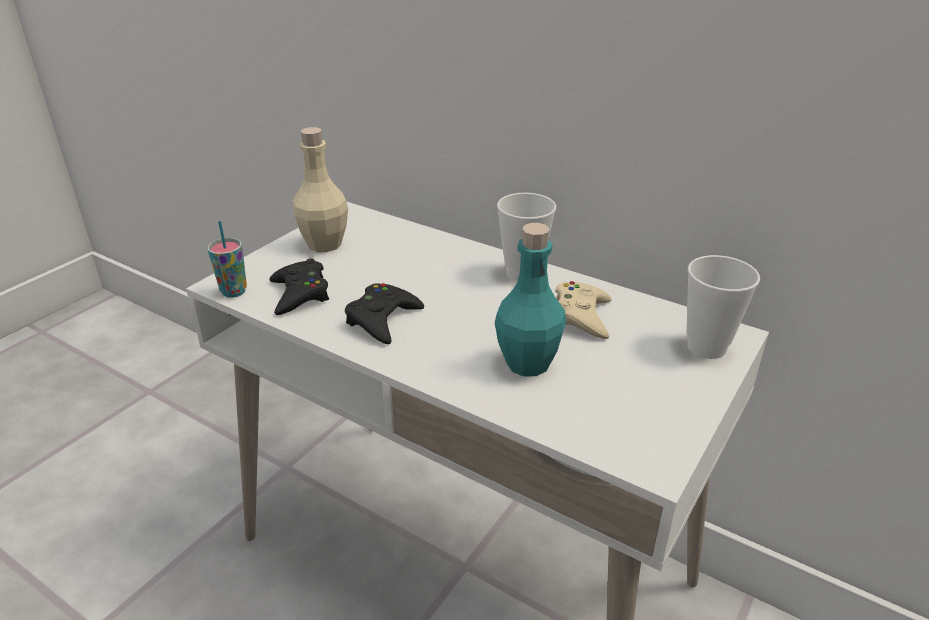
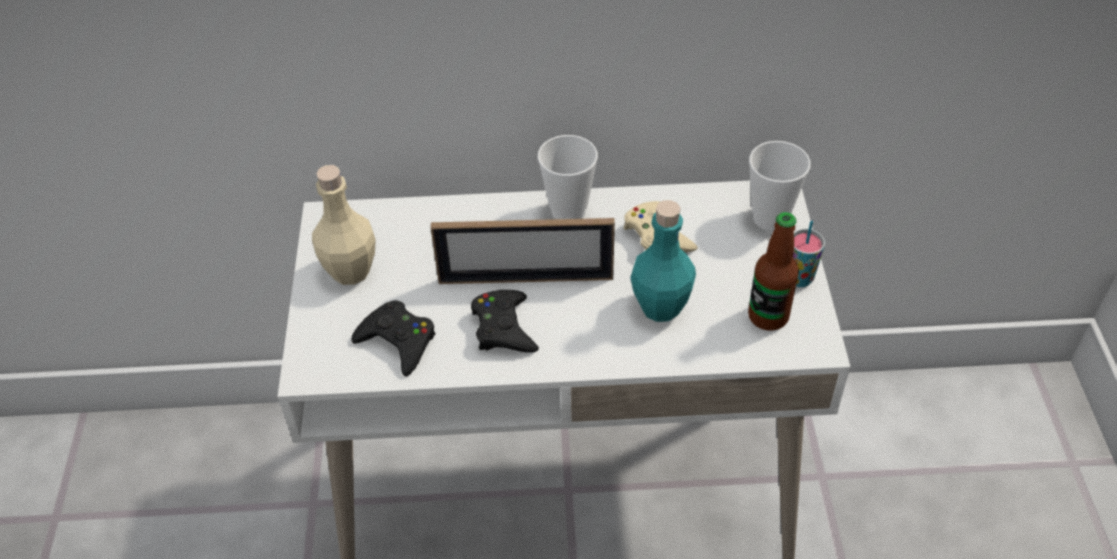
camera: 35 degrees left, 15 degrees up
(234, 292) = (332, 374): cup -> cup (799, 278)
(438, 298) = (525, 279): none -> picture frame
(625, 417) = (768, 316): none -> bottle

